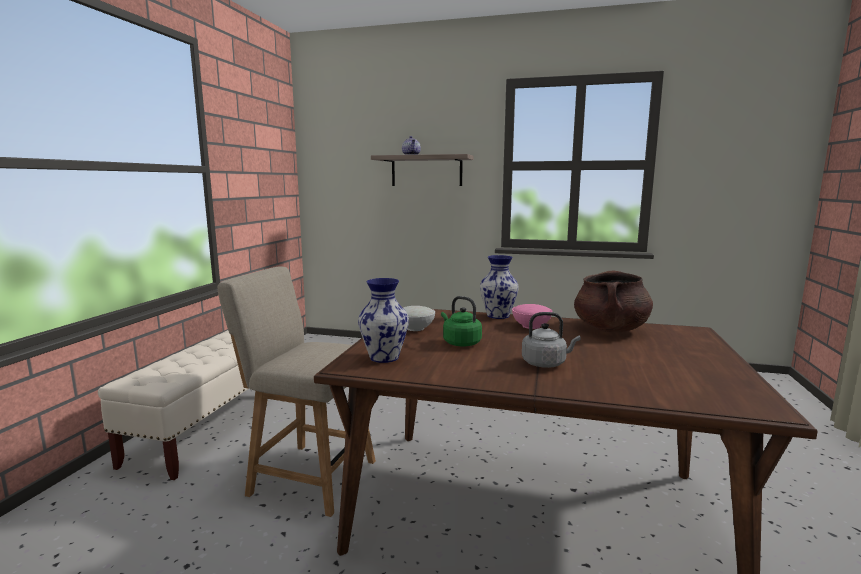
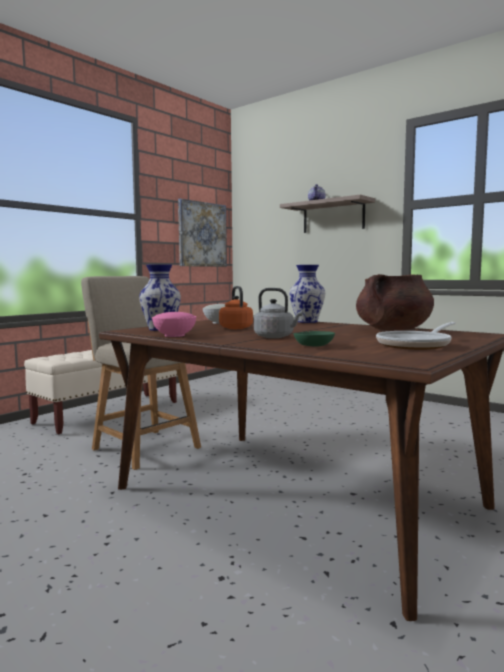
camera: 25 degrees right, 5 degrees down
(271, 185) = (202, 234): none -> picture
(460, 343) = (235, 328): green kettle -> orange kettle
(531, 326) = (321, 326): pink bowl -> pink bowl (175, 335)
(624, 383) = (314, 346): none -> green bowl
(696, 365) = (417, 345): none -> frying pan

